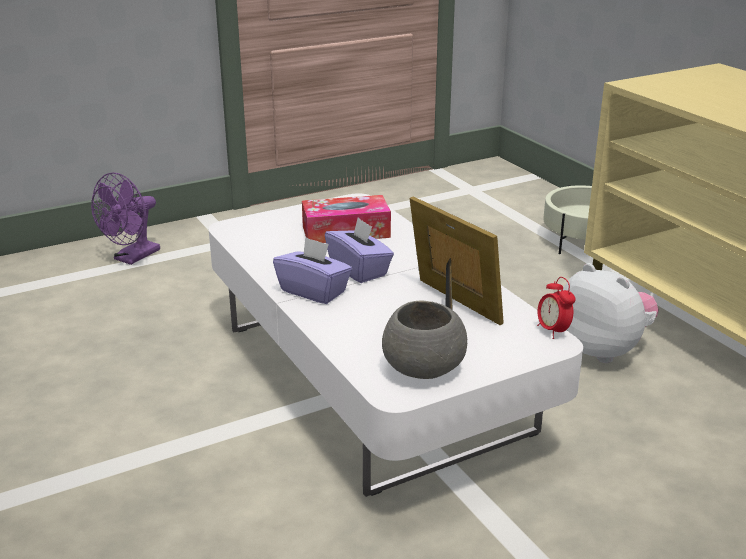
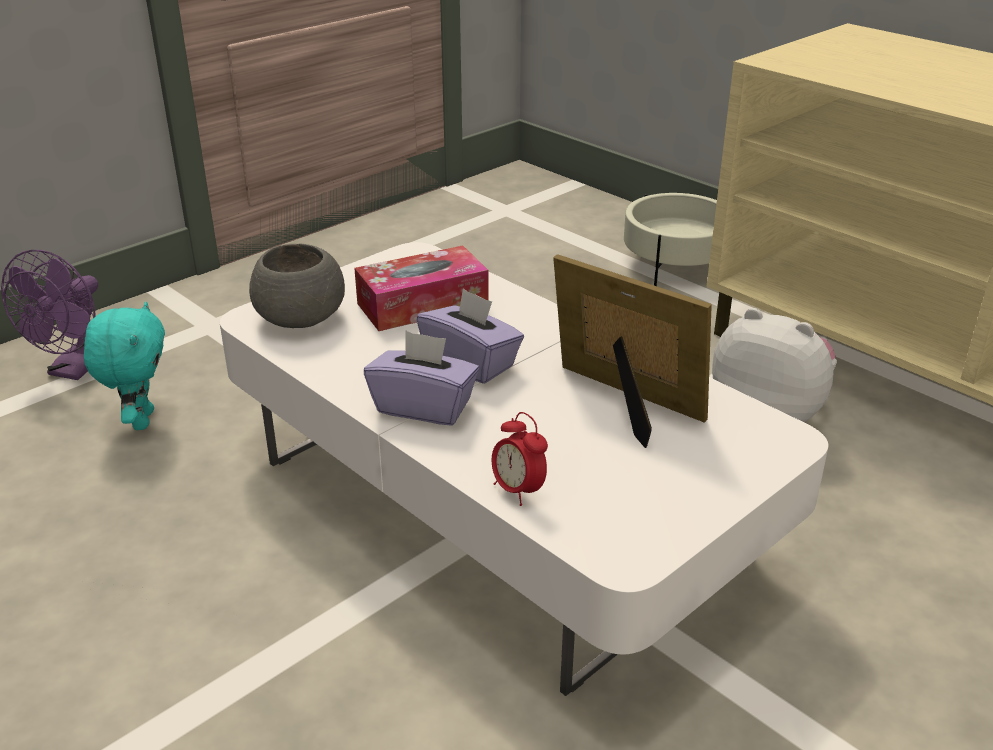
camera: 15 degrees left, 5 degrees up
(161, 293) = (141, 420): none -> turquoise plush toy
(422, 369) = (638, 510): grey bowl -> grey bowl (299, 319)
(553, 331) = (776, 421): alarm clock -> alarm clock (518, 490)

